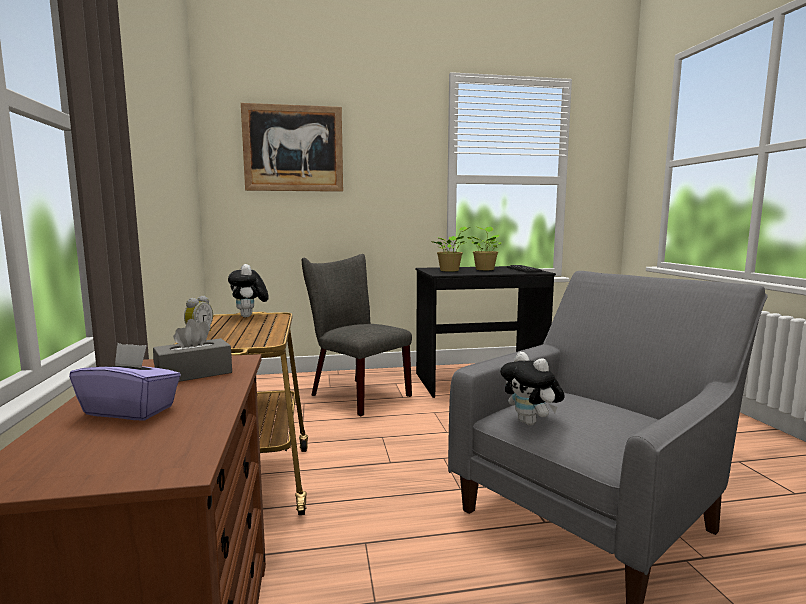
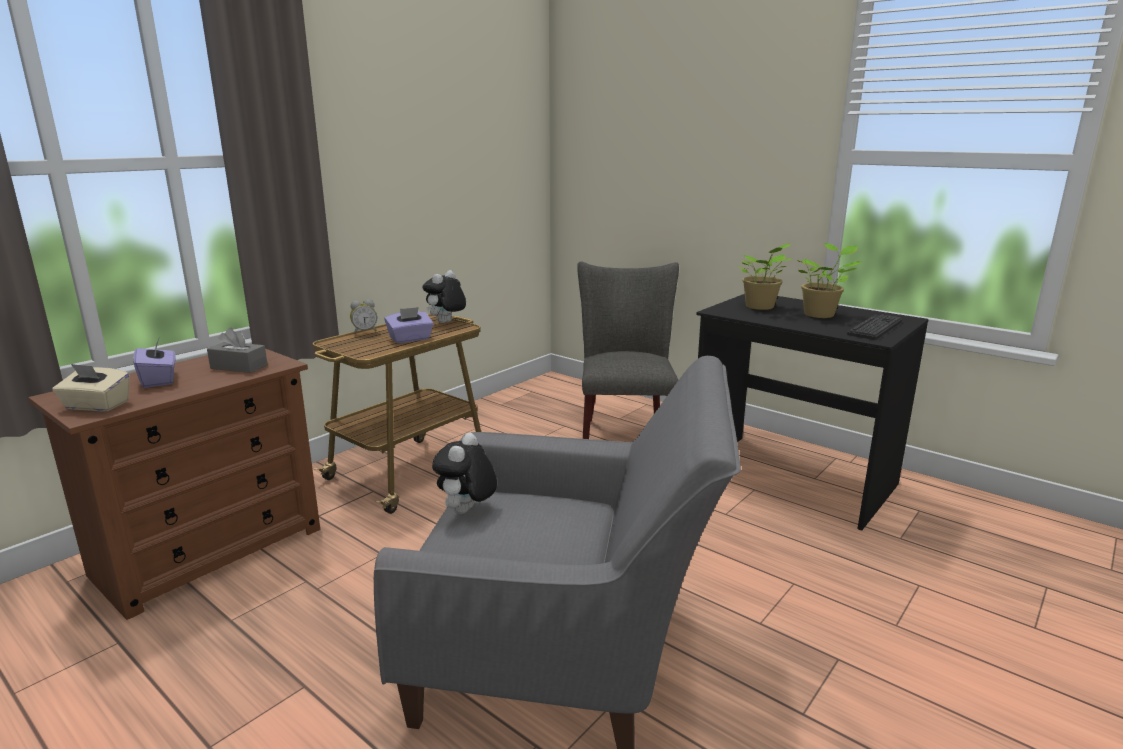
camera: 50 degrees right, 10 degrees up
(146, 456) = (96, 406): none -> beige tissue box
(262, 328) = (410, 339): none -> purple tissue box
(293, 148) = (637, 115): picture -> none

